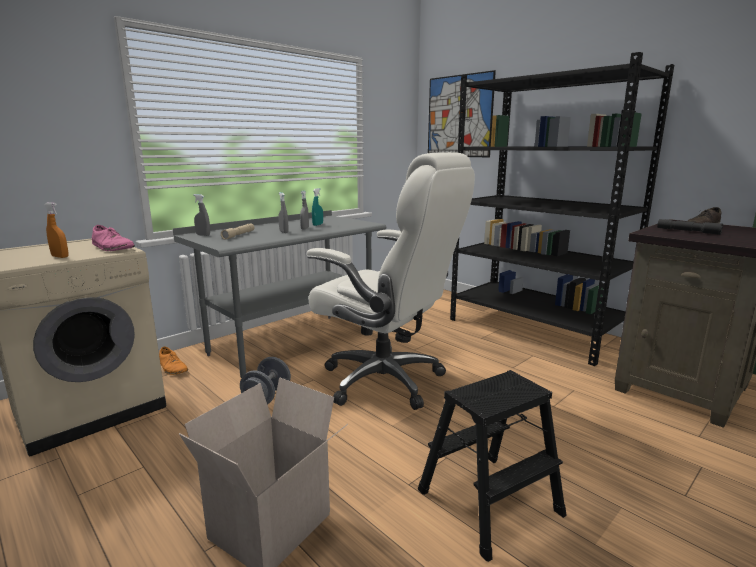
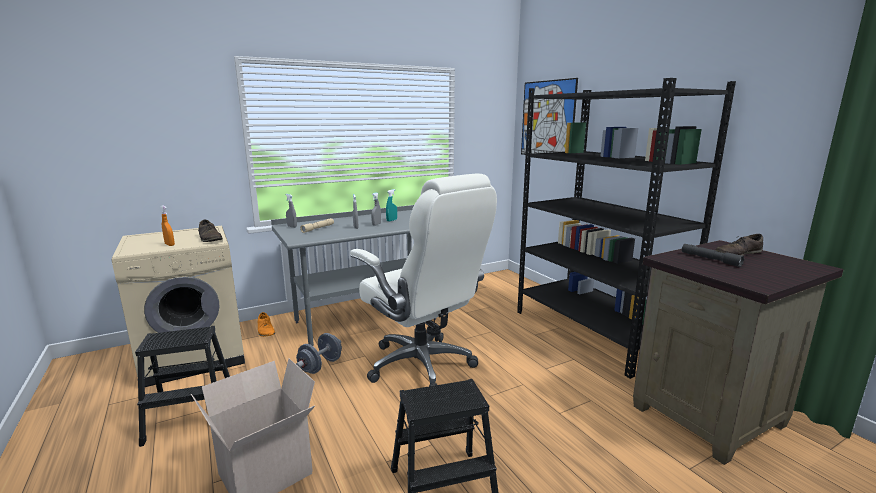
camera: 15 degrees right, 0 degrees up
(112, 248) = (210, 238): pink shoe -> brown shoe
(126, 476) = (191, 415): none -> black step ladder

